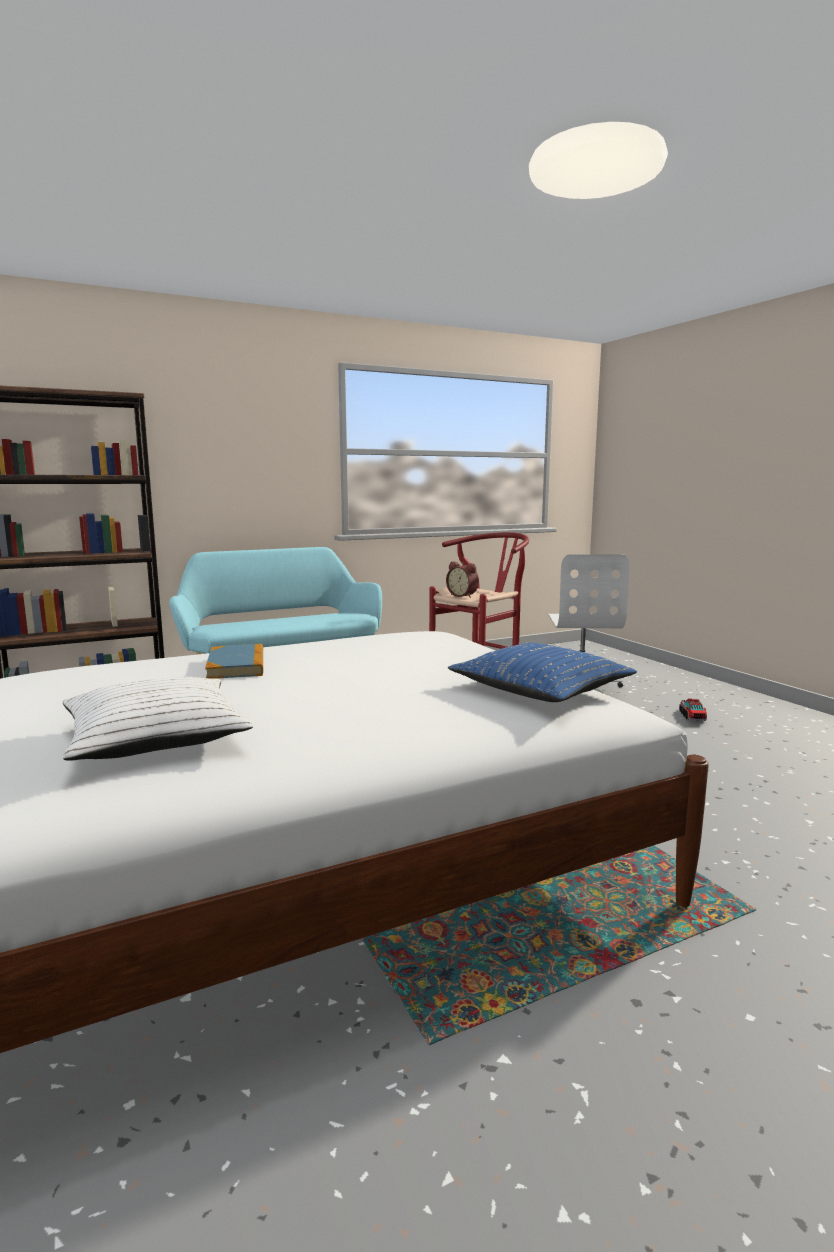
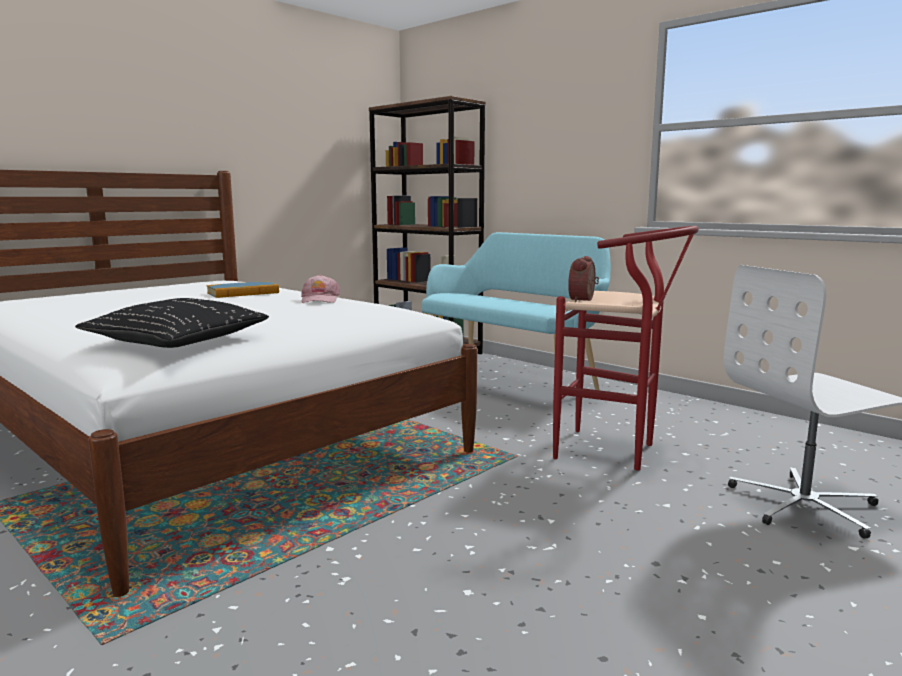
camera: 70 degrees right, 0 degrees up
(155, 737) = (88, 300): white pillow -> none
(341, 644) = (320, 299): none -> pink cap
(540, 689) = (179, 340): blue pillow -> black pillow
(692, 717) = (793, 615): toy truck -> none

